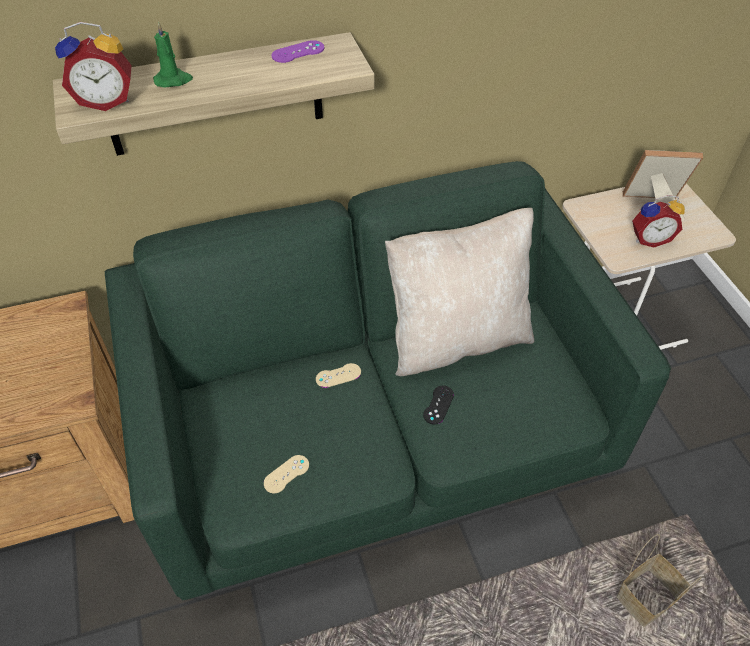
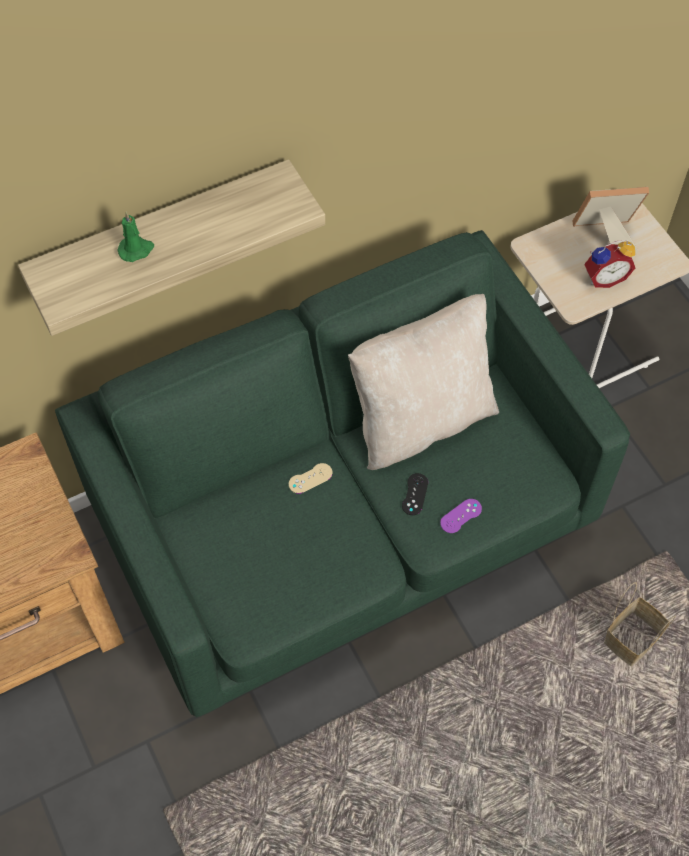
camera: 10 degrees left, 10 degrees up
(106, 101) = (82, 285): alarm clock -> none
(286, 474) = (284, 587): beige game controller -> none
(298, 52) = (245, 195): purple game controller -> purple game controller (461, 516)

